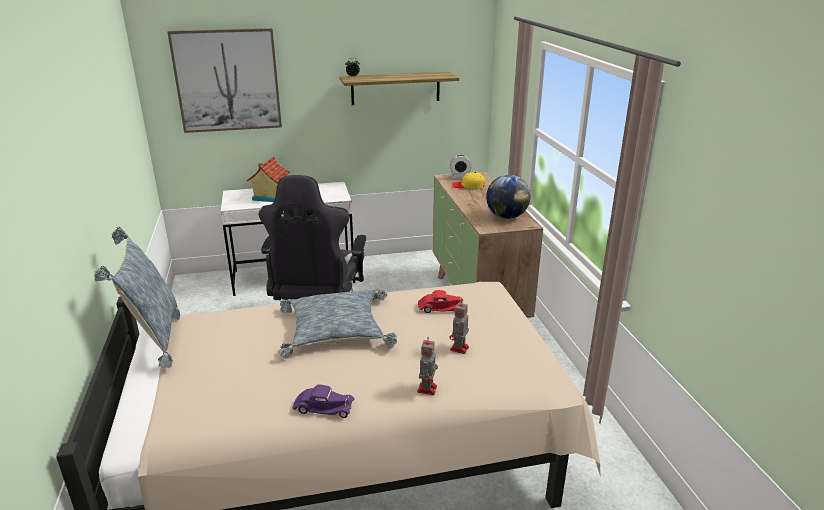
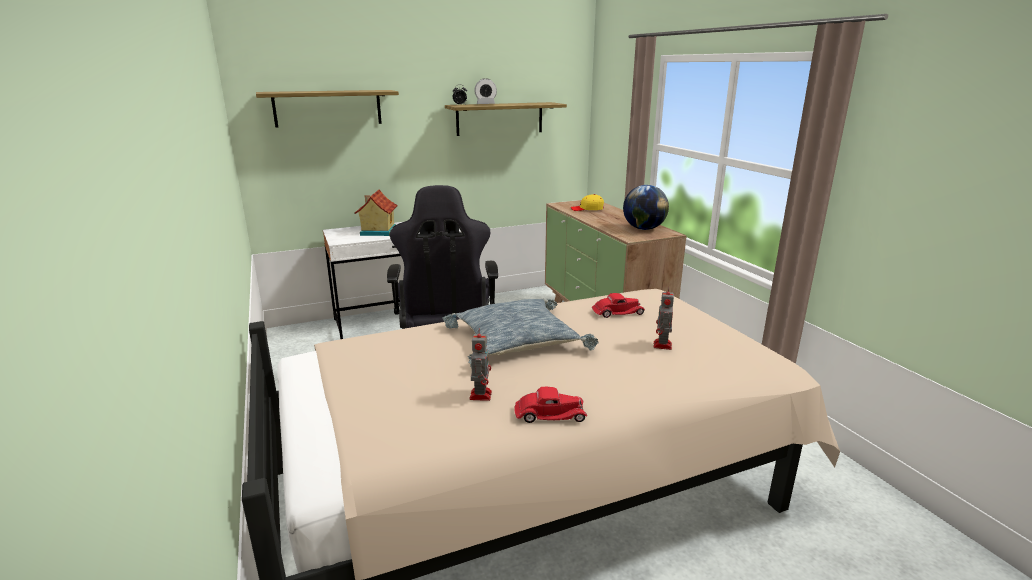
camera: 10 degrees left, 5 degrees down
(153, 345) = (305, 372): pillow -> none
(227, 80) = (328, 108): picture -> shelf
(323, 407) = (549, 414): purple toy car -> red toy car
(427, 388) = (654, 384): toy robot -> toy robot (480, 394)
(460, 177) = (574, 203): alarm clock -> alarm clock (485, 104)

